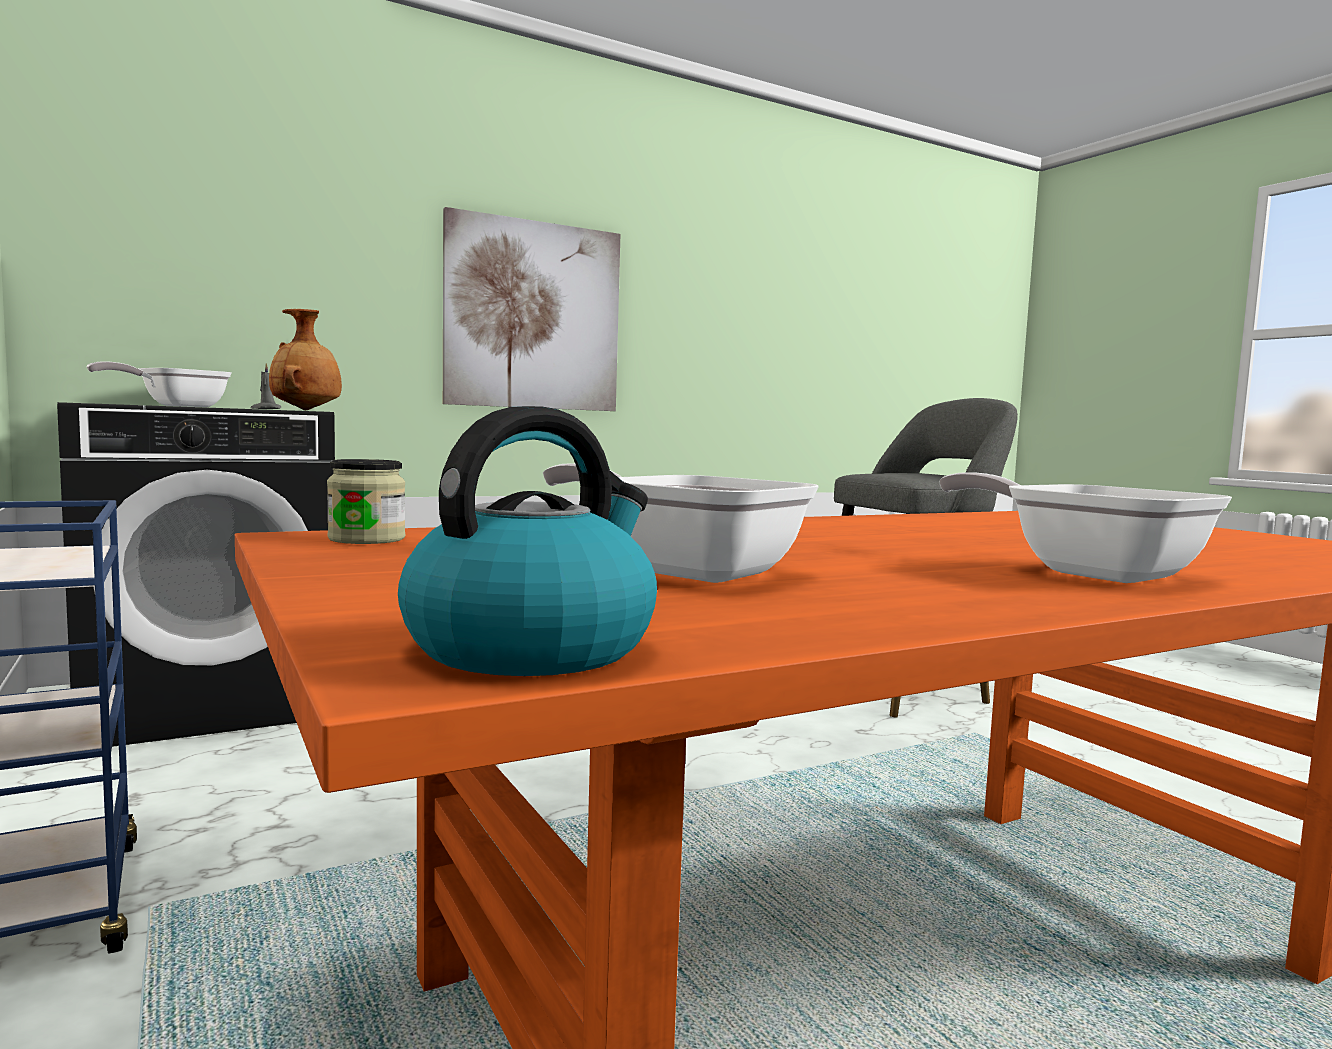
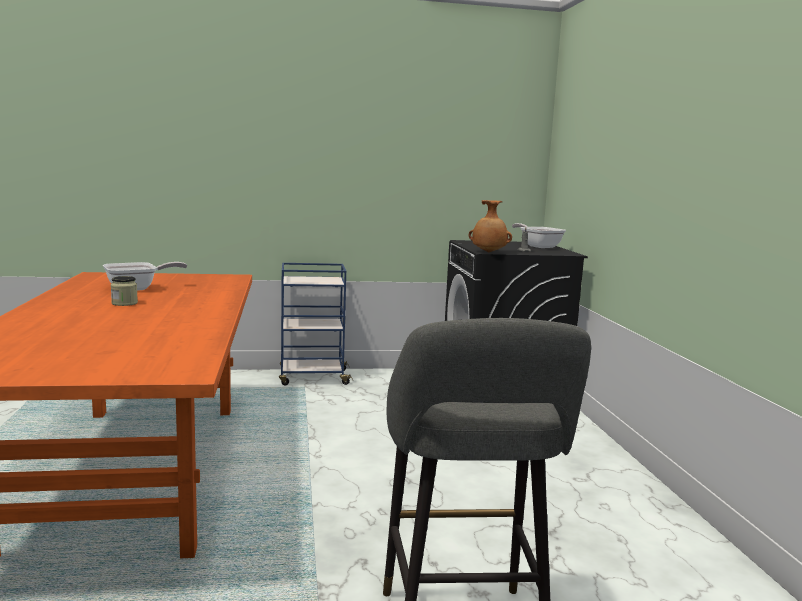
camera: 110 degrees right, 5 degrees up
(366, 539) = (224, 278): jar -> jar (124, 303)
(533, 316) = (692, 189): picture -> none
(533, 647) = (94, 277): kettle -> none
(1087, 571) = (60, 313): frying pan -> none

